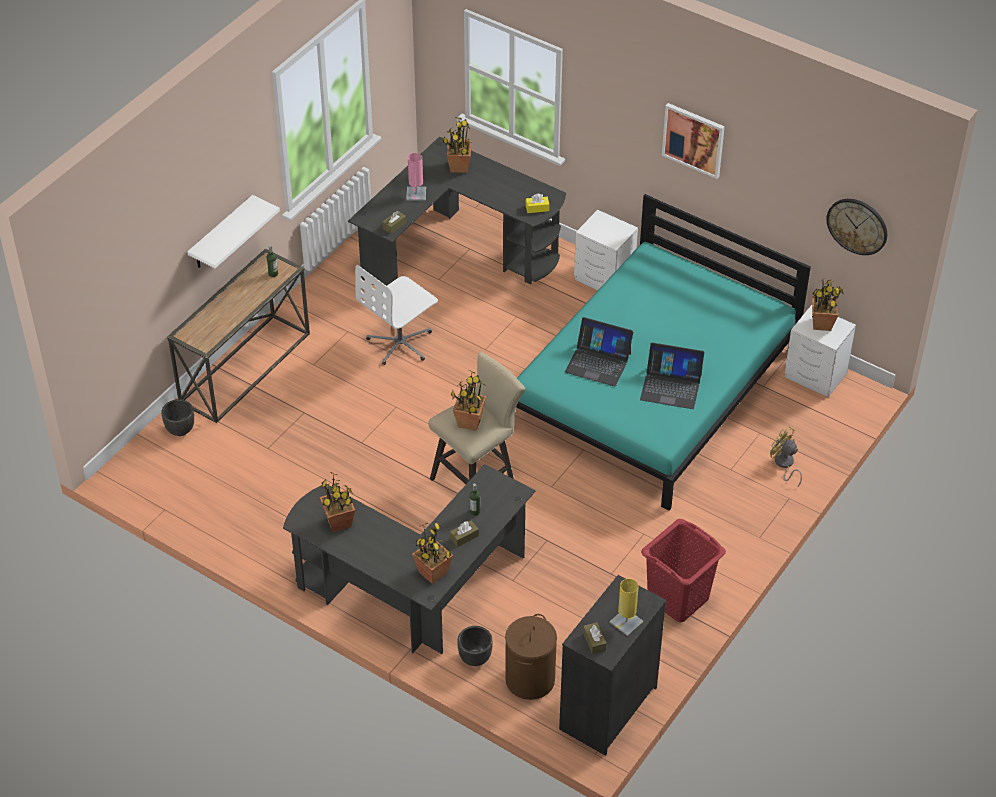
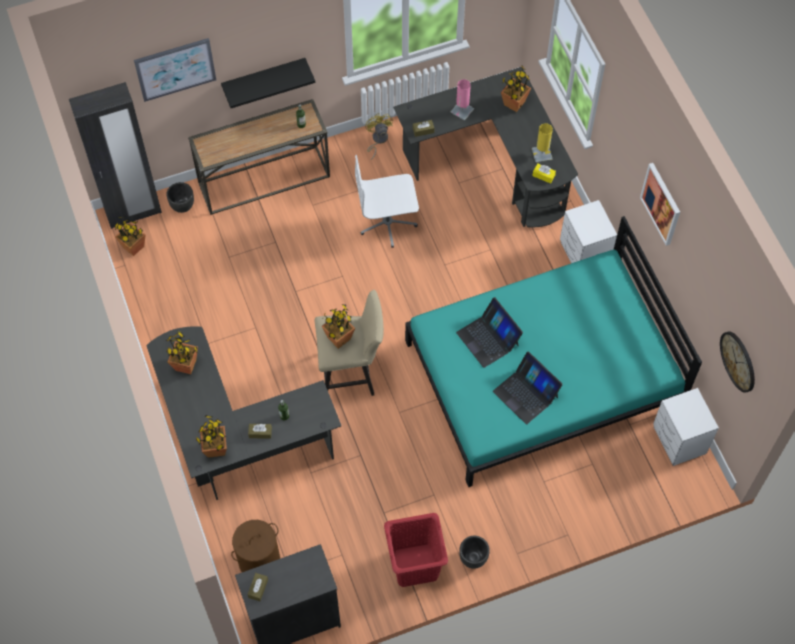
camera: 35 degrees right, 15 degrees up
(133, 461) = (133, 213): none -> black wardrobe
(149, 243) = (175, 69): none -> picture
(221, 234) = (264, 78): white shelf -> black shelf
(474, 658) = (235, 518): black planter -> black planter (473, 558)
(626, 622) = (293, 588): yellow table lamp -> yellow table lamp (542, 154)
(784, 464) = (588, 503): yellow fan -> yellow fan (378, 140)
(822, 323) = (691, 410): potted plant -> potted plant (133, 247)

